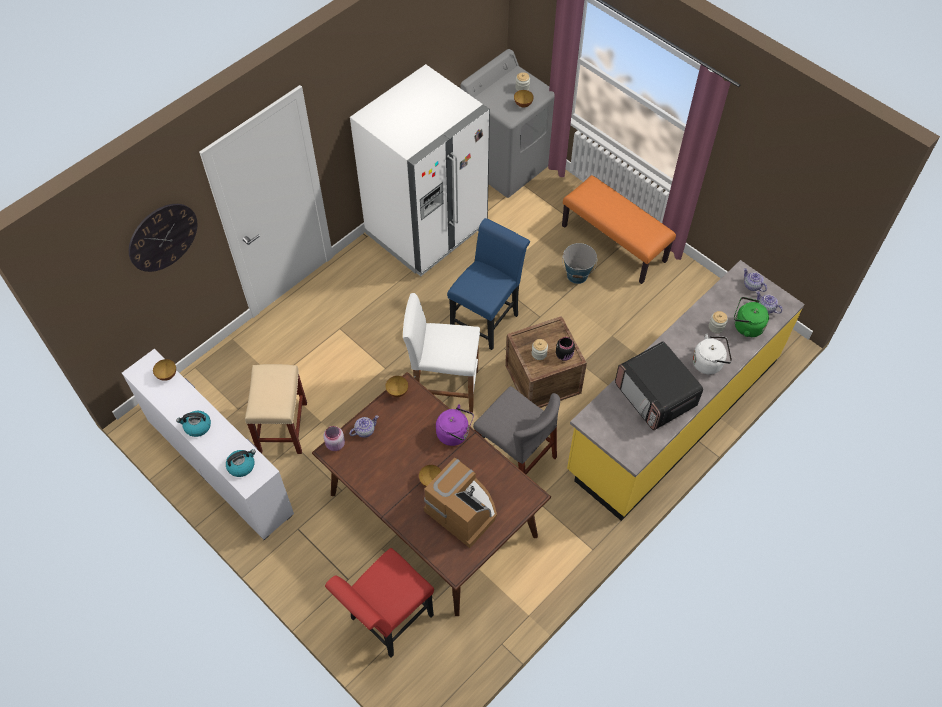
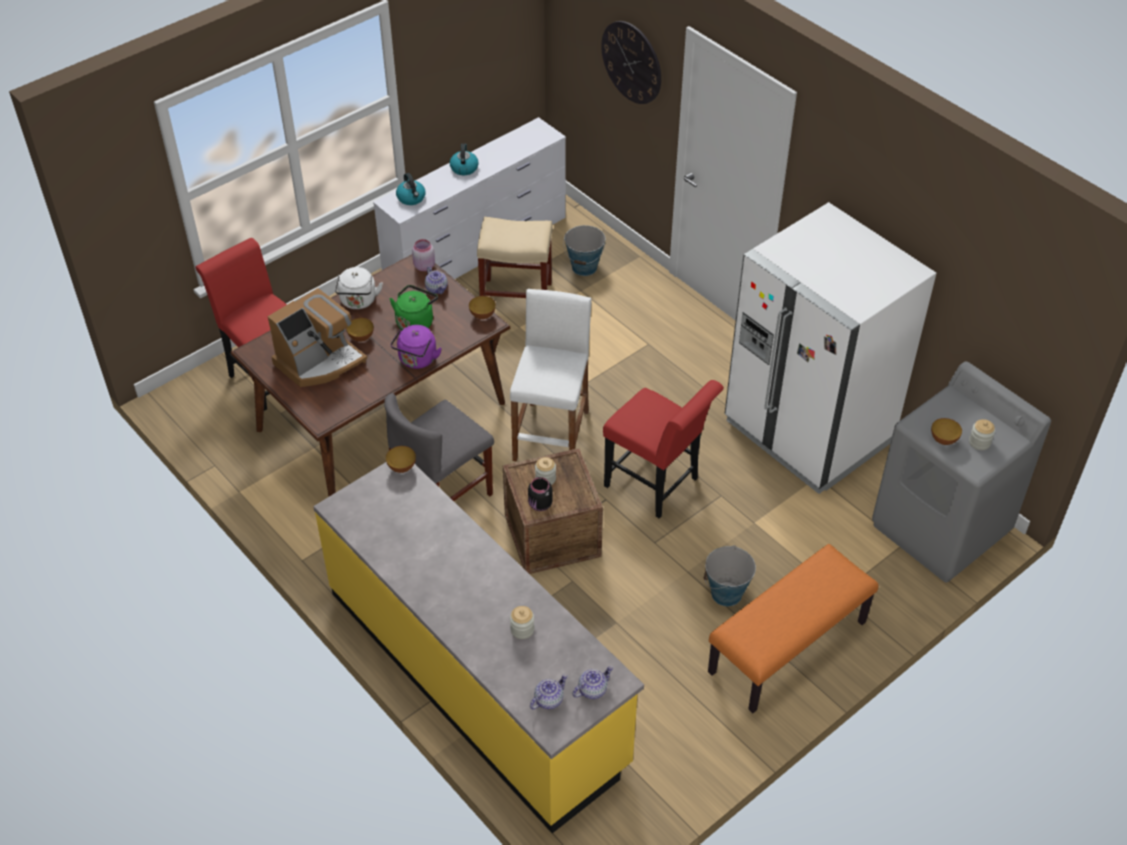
camera: 95 degrees right, 10 degrees down
(167, 375) = (530, 146): bowl -> bowl (402, 468)
(245, 378) = (584, 267): none -> bucket
(487, 317) = (657, 485): blue chair -> red chair
(655, 396) = (420, 541): microwave -> none
(709, 363) = (463, 610): white kettle -> white kettle (358, 302)
(746, 326) = (518, 667): green kettle -> green kettle (415, 322)

